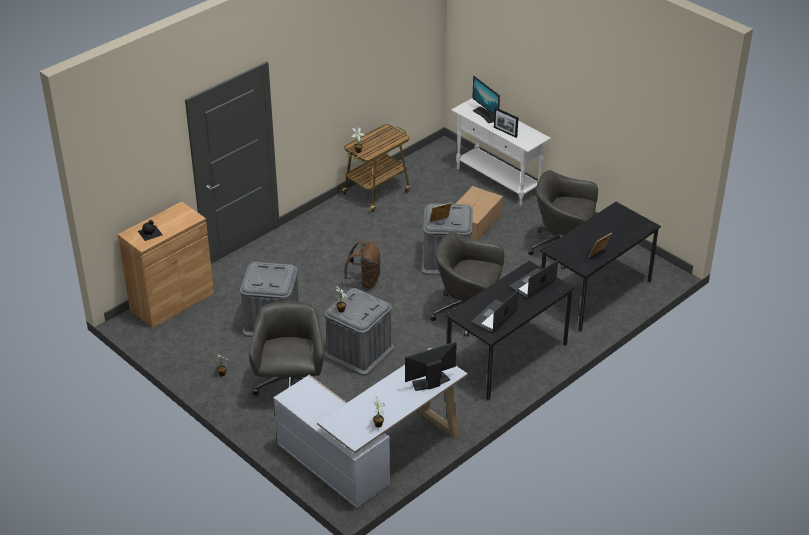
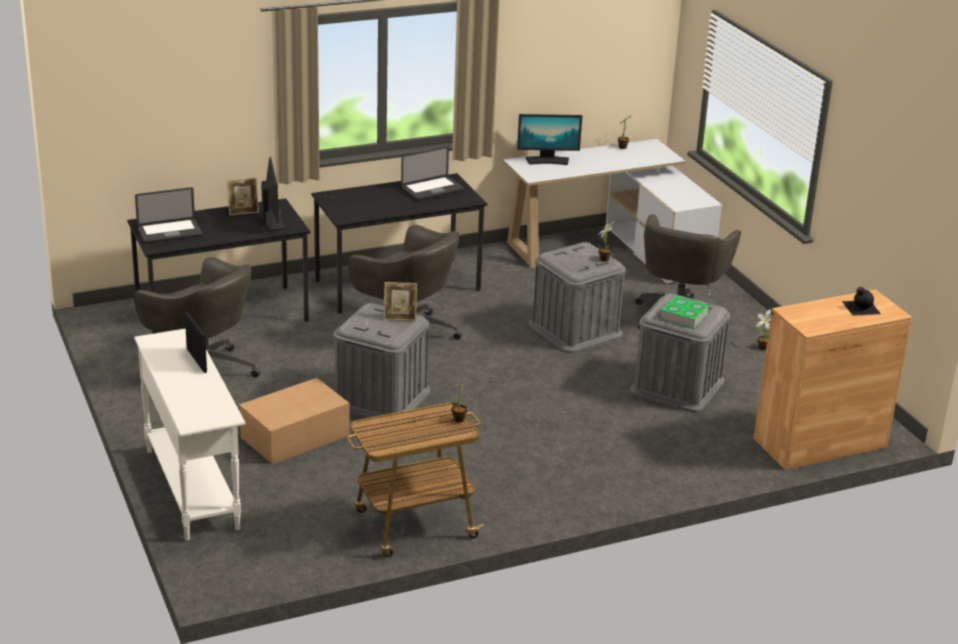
camera: 160 degrees left, 10 degrees down
(268, 272) = (684, 316): none -> book
(364, 282) = (521, 399): brown backpack -> none
(486, 115) = (196, 395): monitor -> monitor (273, 221)
(532, 284) = (357, 204): laptop -> laptop (170, 232)

